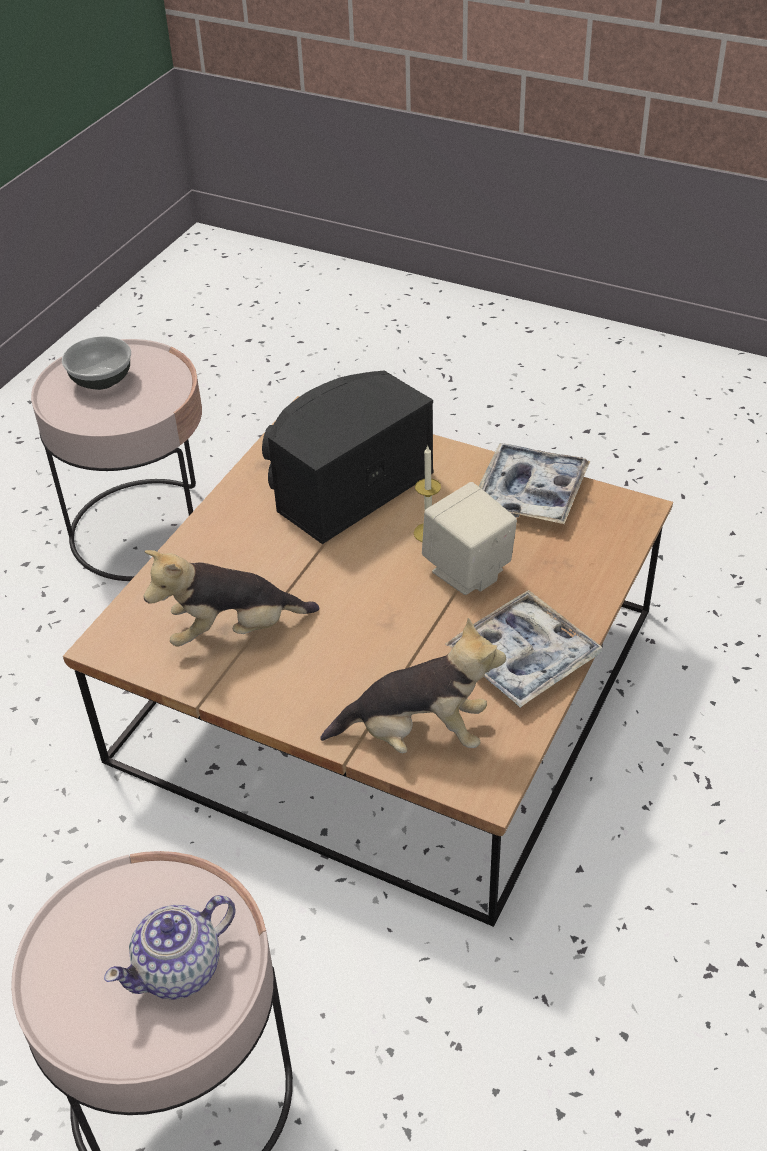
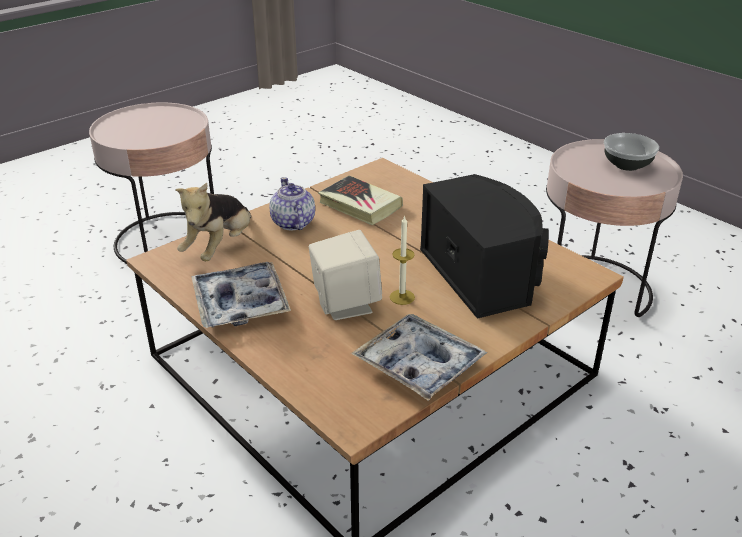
camera: 110 degrees right, 10 degrees down
(180, 968) = (135, 133): teapot -> teapot (292, 223)
(233, 631) = (360, 205): plush toy -> book

